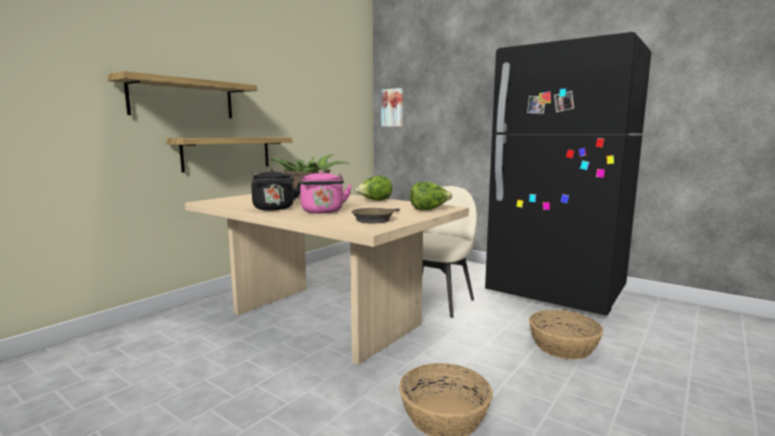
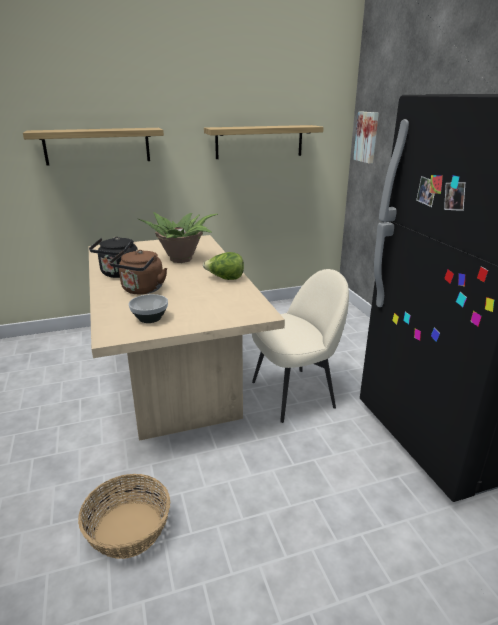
camera: 35 degrees right, 15 degrees up
(227, 153) = (146, 196): shelf -> shelf (259, 142)
(323, 211) = (141, 290): pink kettle -> brown kettle
(375, 219) = (149, 318): brown frying pan -> bowl
(429, 210) = (233, 313): lettuce -> none
(563, 346) = (343, 515): basket -> none

